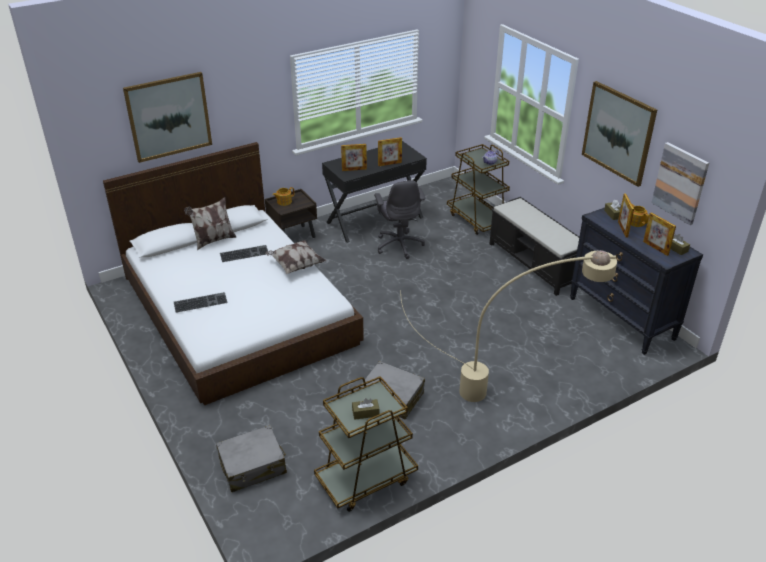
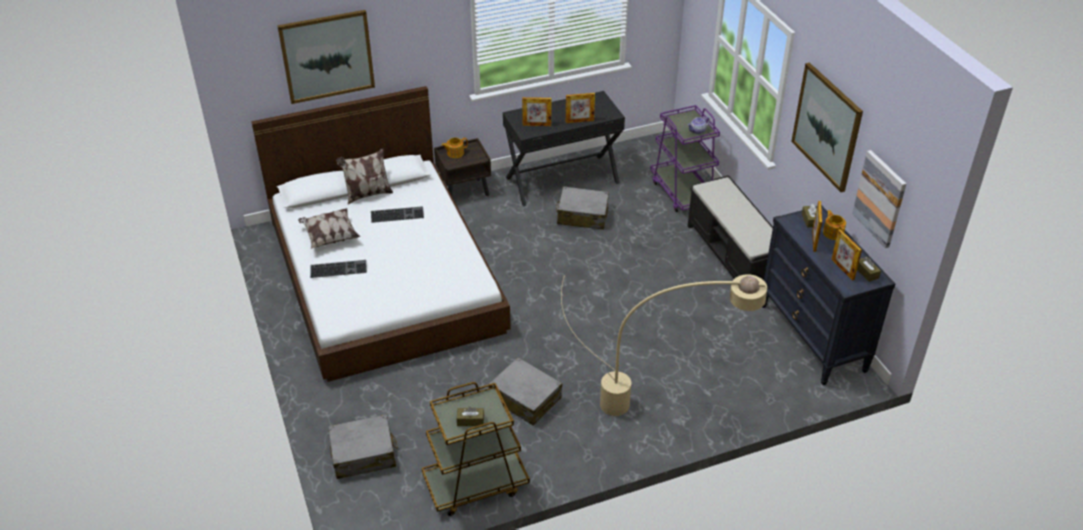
camera: 10 degrees right, 5 degrees up
(296, 265) = (450, 235): pillow -> pillow (330, 237)
(399, 245) = (582, 215): grey office chair -> grey suitcase
(477, 219) = (682, 192): brown cart -> purple cart

